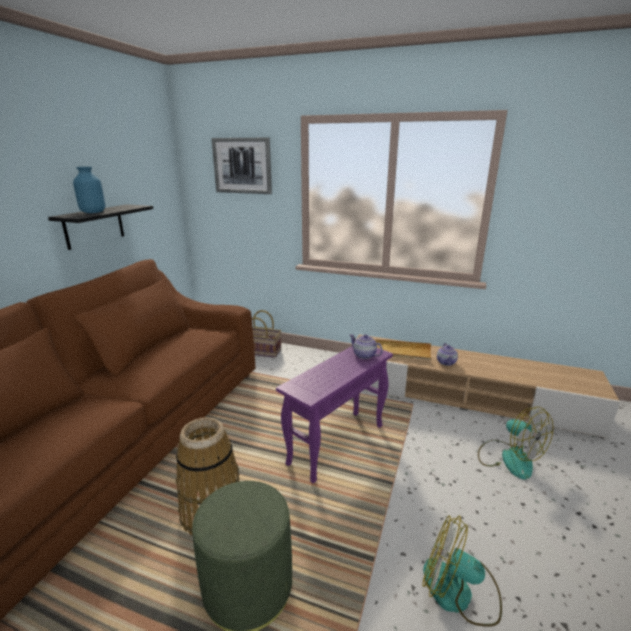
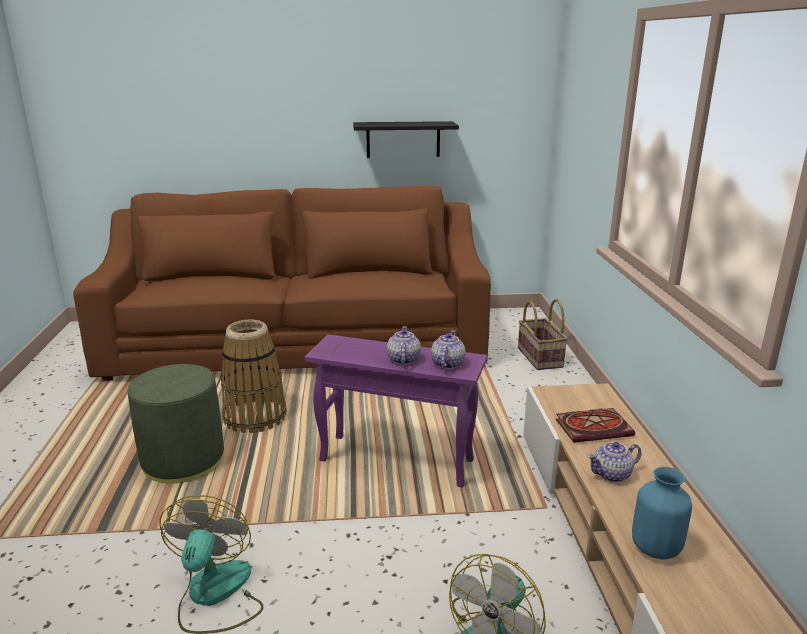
camera: 65 degrees right, 0 degrees up
(93, 212) = (390, 123): blue vase -> blue vase (655, 547)
(242, 166) = (591, 84): picture -> none
(347, 368) = (403, 360): none -> teapot
(401, 352) = (594, 427): beige tray -> book

